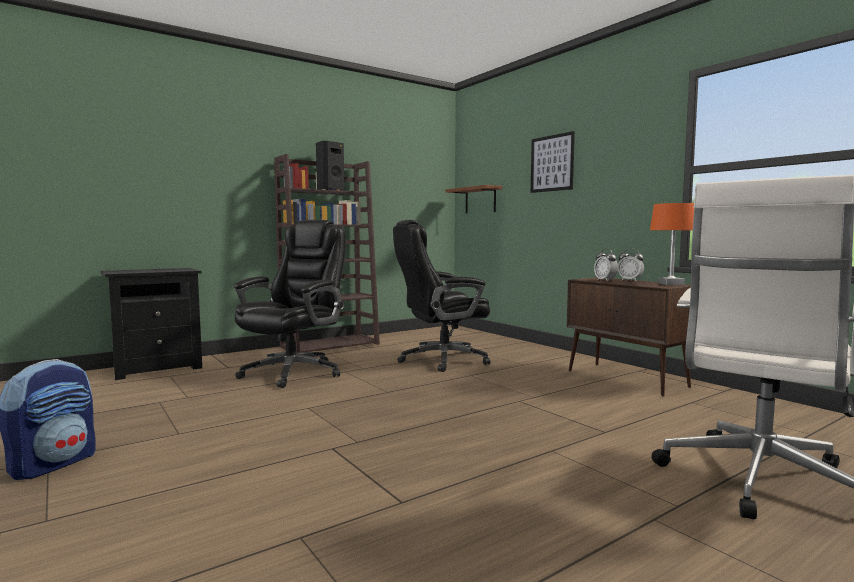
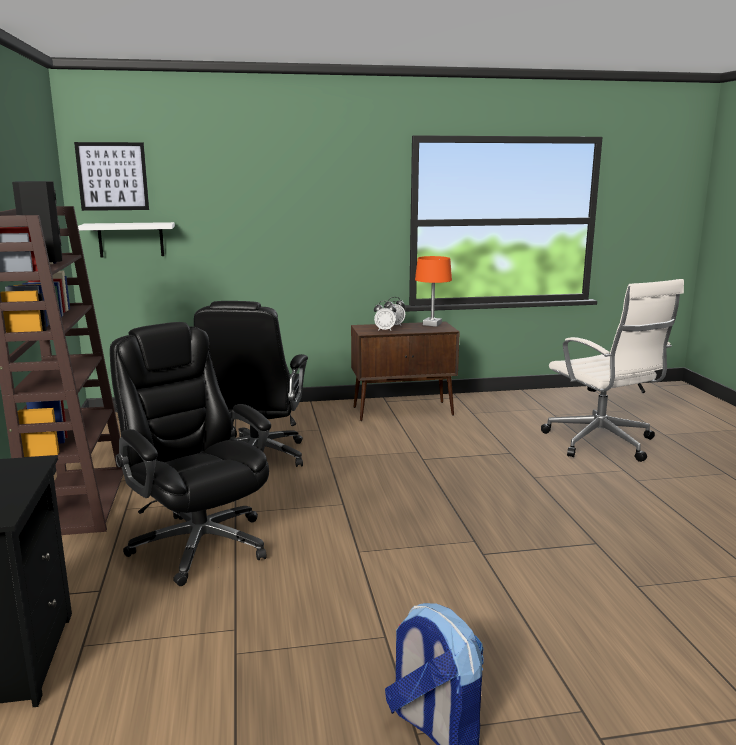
camera: 65 degrees left, 10 degrees up
(480, 200) = (131, 239): brown shelf -> white shelf
(552, 163) = (257, 201): picture -> picture (112, 176)

